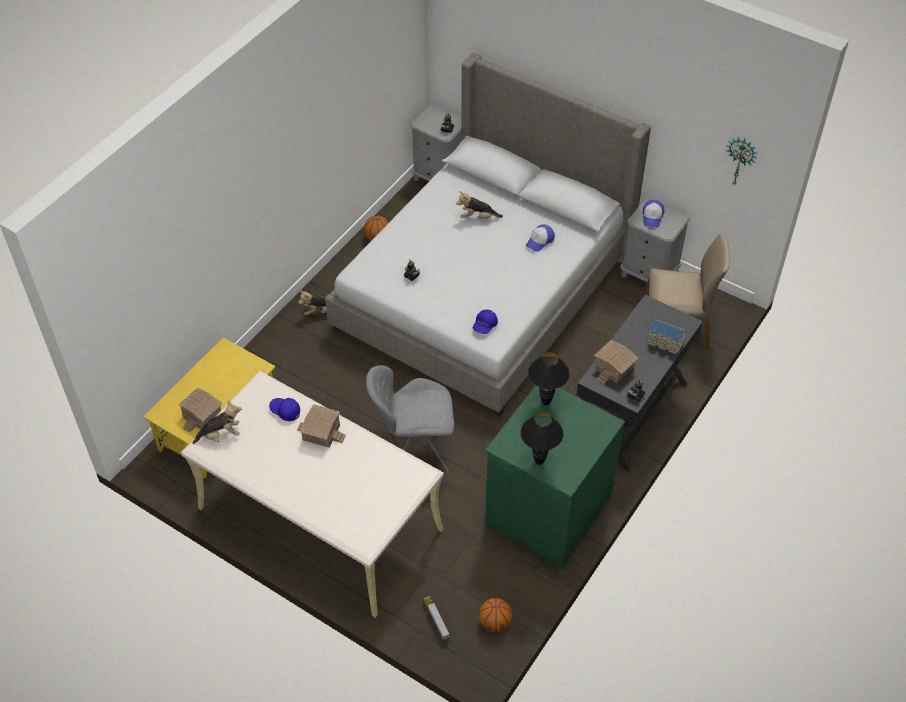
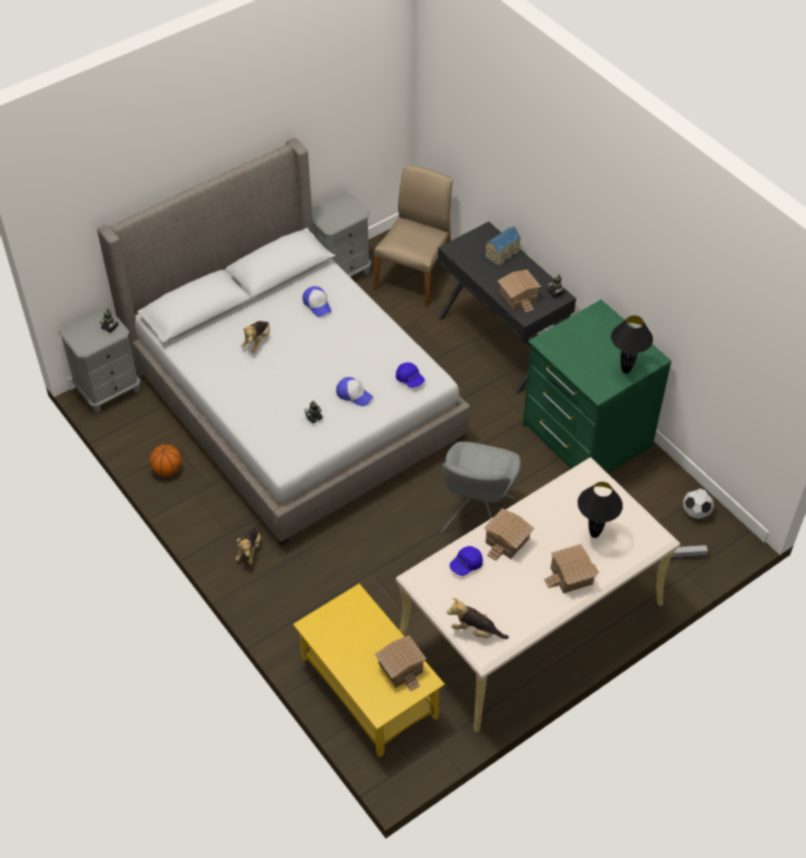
camera: 70 degrees left, 0 degrees up
(221, 435) = (475, 631): plush toy -> plush toy turned 75 degrees counterclockwise
(300, 487) = (571, 575): none -> toy house
(495, 622) = (696, 512): basketball -> football
(545, 402) = (558, 345): black table lamp -> black table lamp (594, 535)
(652, 216) = (332, 214): cap -> cap (354, 394)
(740, 160) = (375, 97): wall clock -> none

